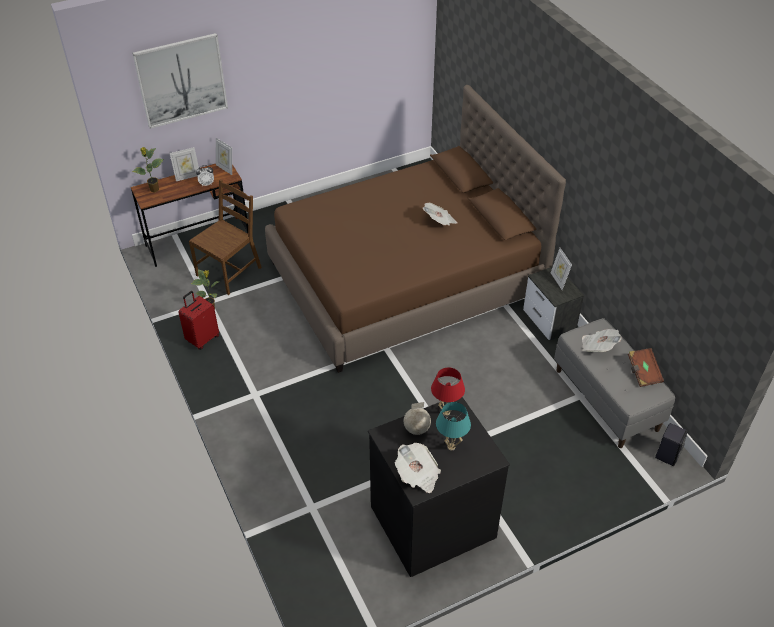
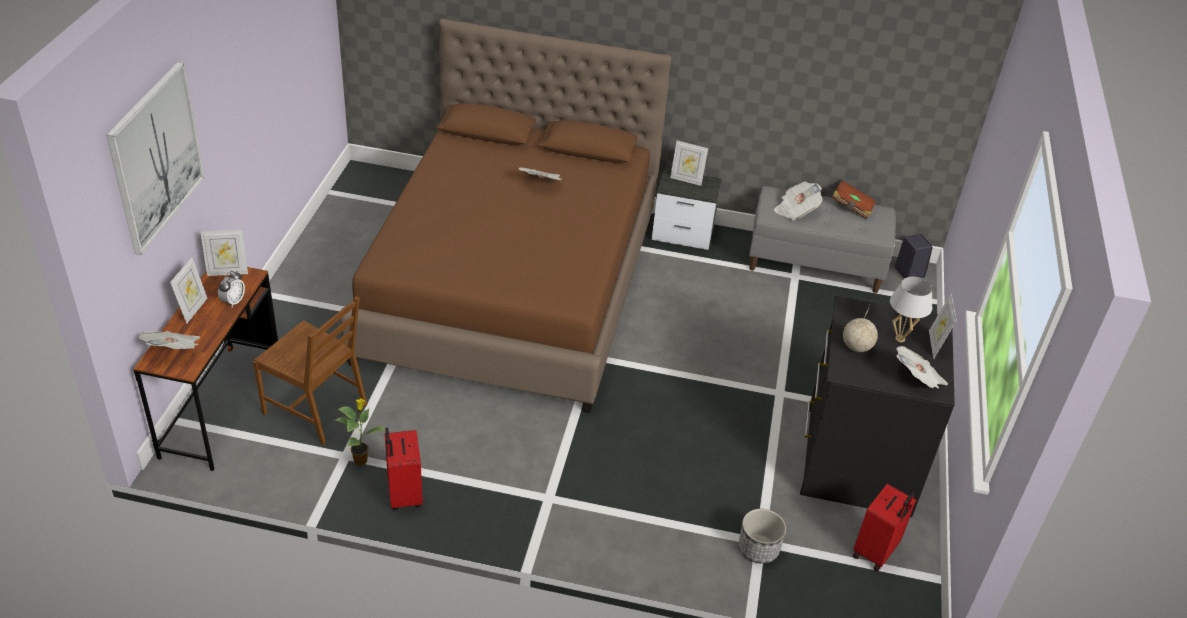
camera: 55 degrees left, 5 degrees down
(154, 190) = (174, 350): potted plant -> newspaper
(229, 271) = (316, 408): brown chair -> brown chair turned 135 degrees clockwise
(305, 509) = (758, 549): none -> planter
(359, 572) = (876, 552): none -> red suitcase
(446, 412) = (851, 317): red table lamp -> none
(451, 447) = (900, 339): turquoise table lamp -> white table lamp
(466, 468) = (935, 345): none -> picture frame

